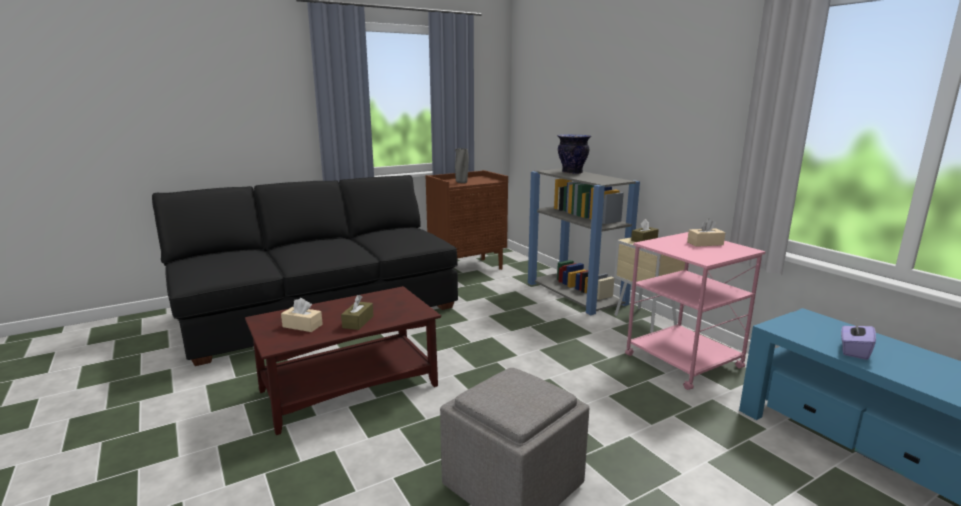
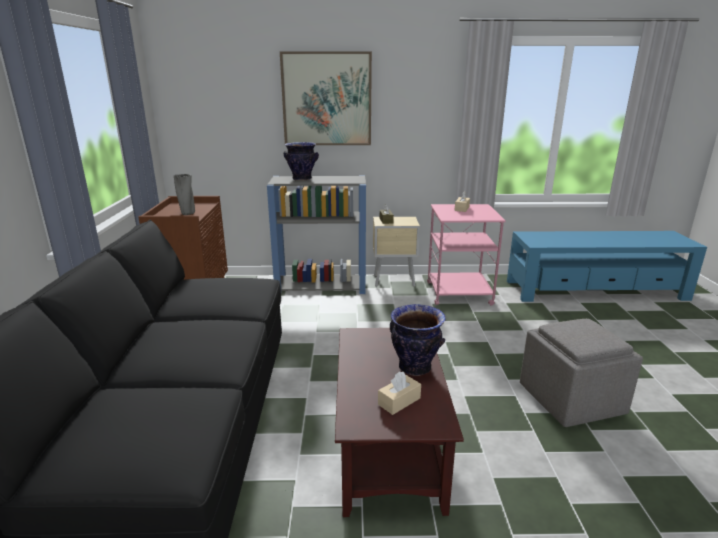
camera: 60 degrees left, 5 degrees up
(358, 322) = (414, 368): brown tissue box -> vase
(619, 91) = (327, 99): none -> picture
(854, 351) = (571, 242): purple tissue box -> none

